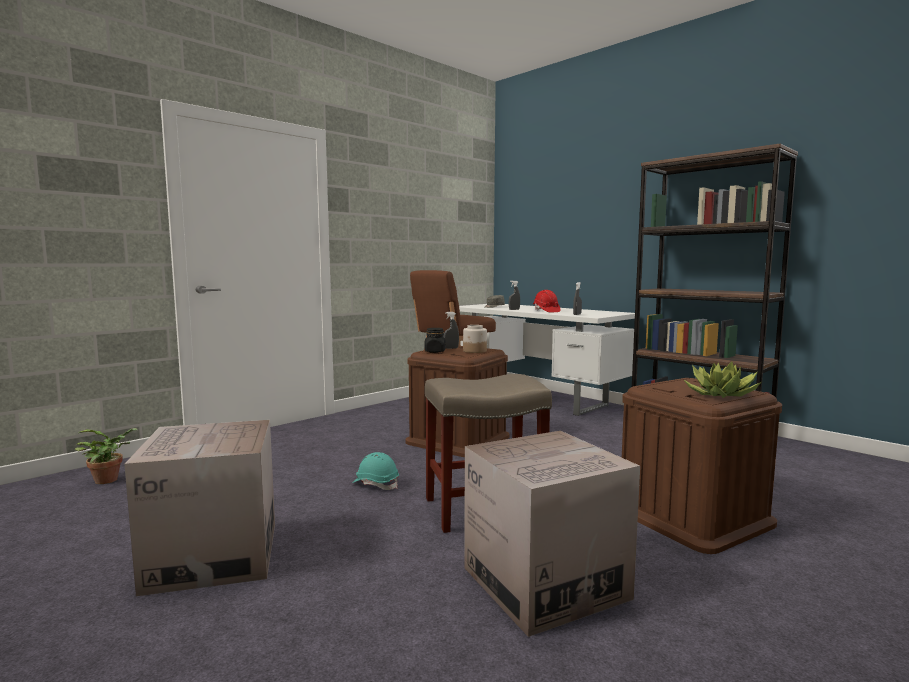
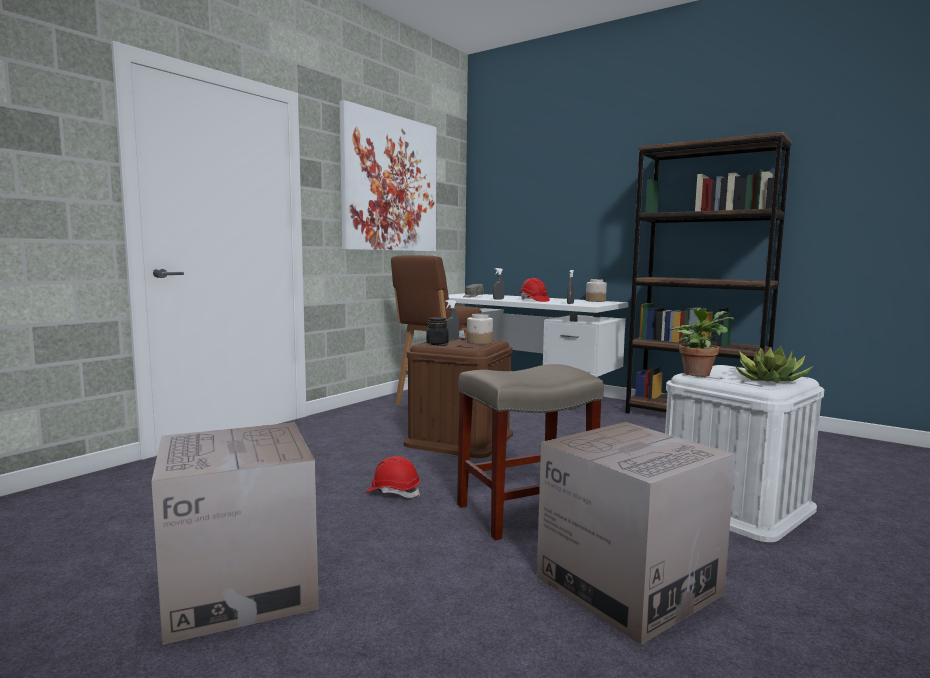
camera: 10 degrees left, 0 degrees up
(109, 479) = (60, 505): potted plant -> potted plant (698, 373)
(376, 484) = (393, 492): turquoise hard hat -> red hard hat
(415, 205) = (390, 184): none -> picture
(607, 311) = (595, 301): none -> jar
(692, 515) = (734, 504): brown storage box -> white storage box

